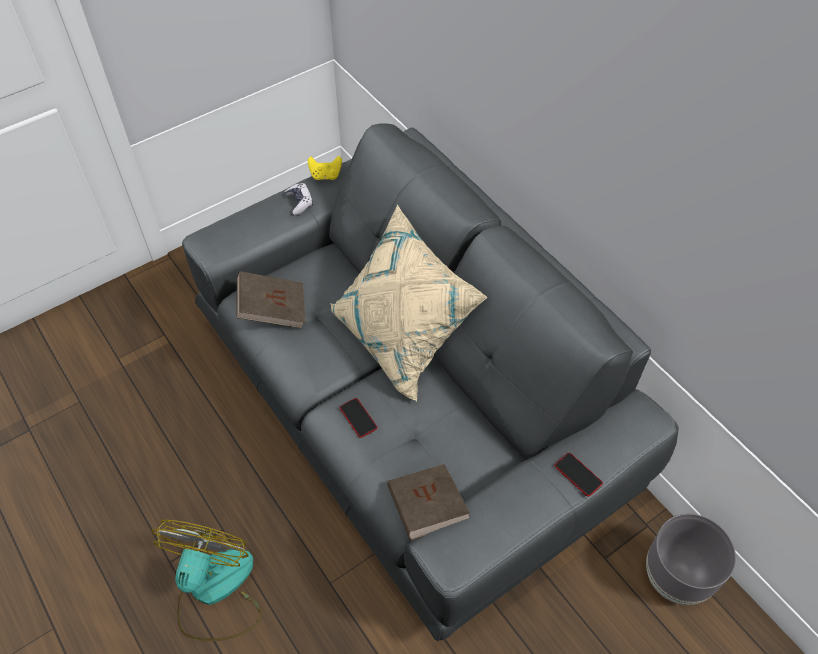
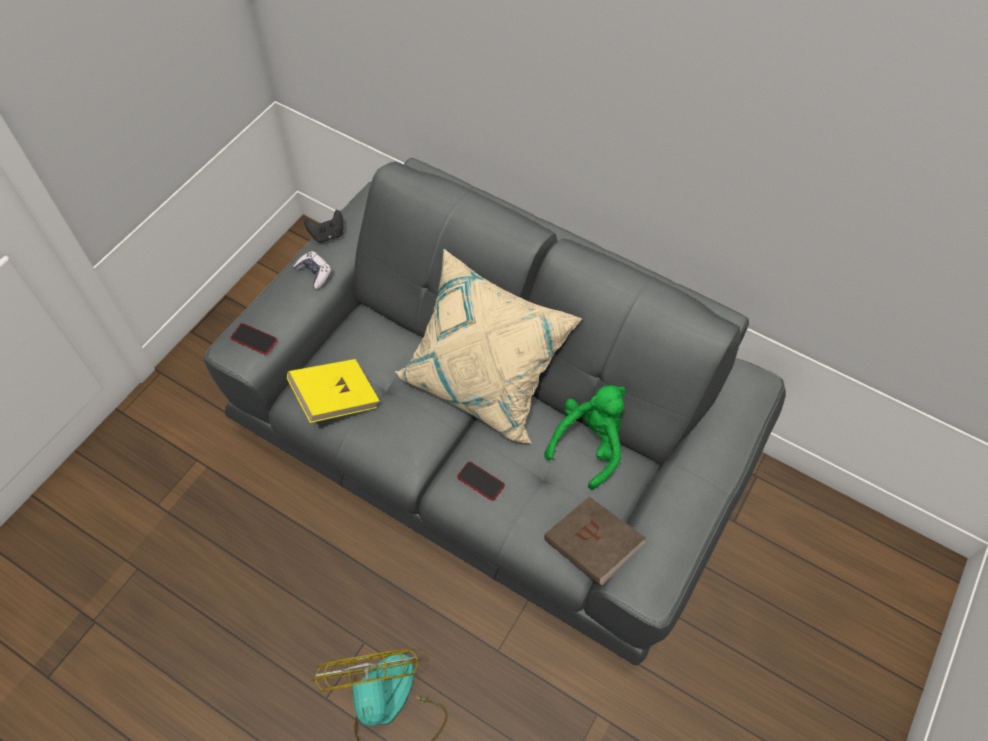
camera: 25 degrees left, 5 degrees up
(273, 310) = (335, 399): brown book -> yellow book
(325, 176) = (327, 235): yellow game controller -> black game controller
(470, 422) = (589, 444): none -> green plush toy
(578, 474) = (722, 461): phone -> phone (254, 339)
(676, 578) = (801, 514): grey planter -> none

